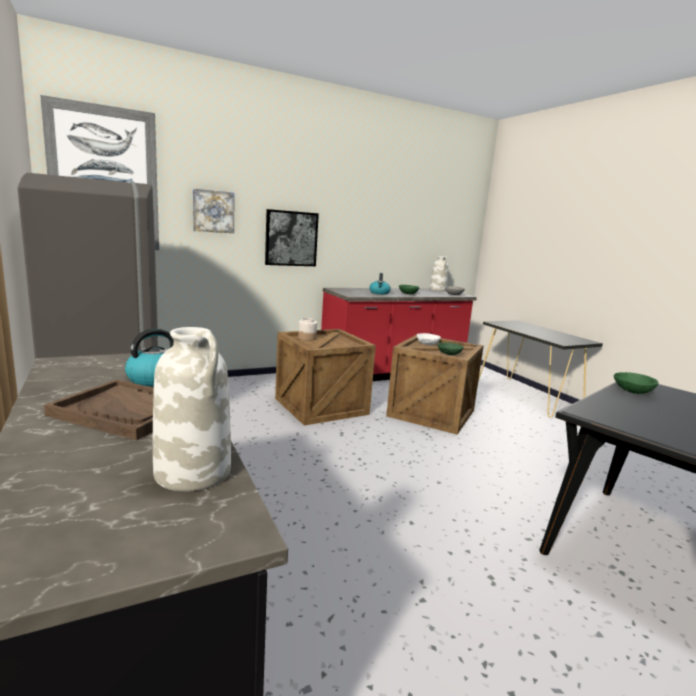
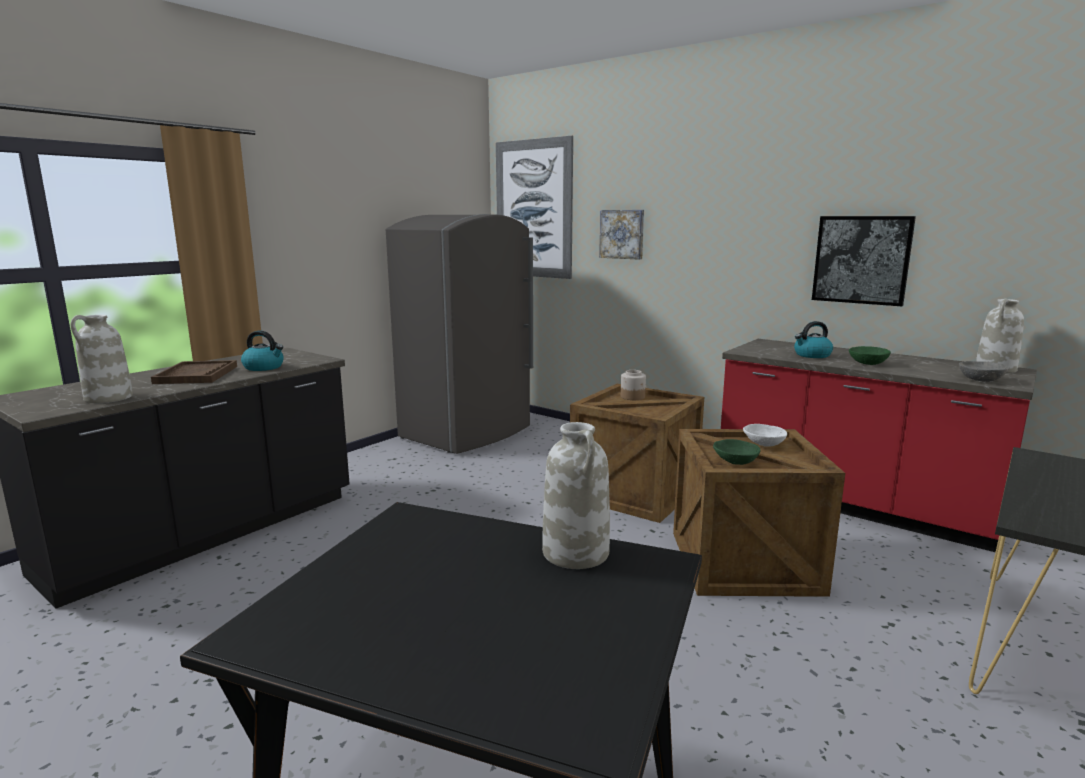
camera: 65 degrees right, 0 degrees up
(291, 238) = (714, 265): picture -> picture (861, 260)
(633, 391) = (576, 553): green bowl -> white vase

